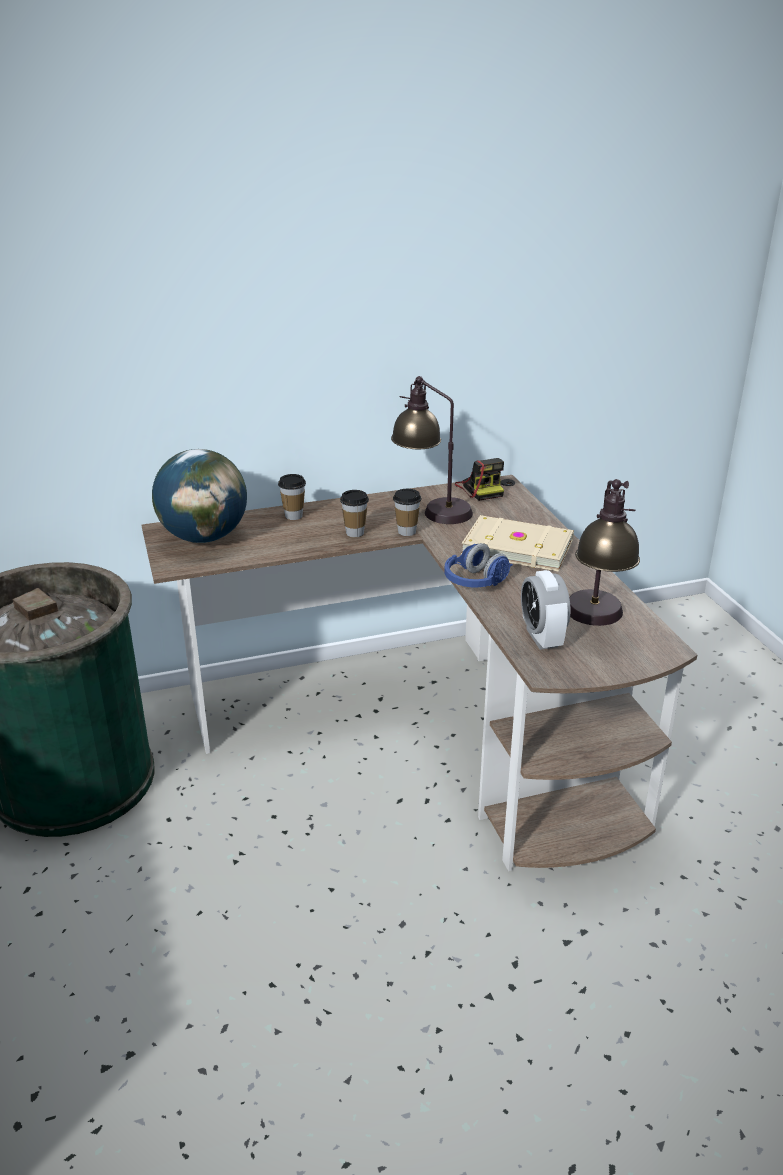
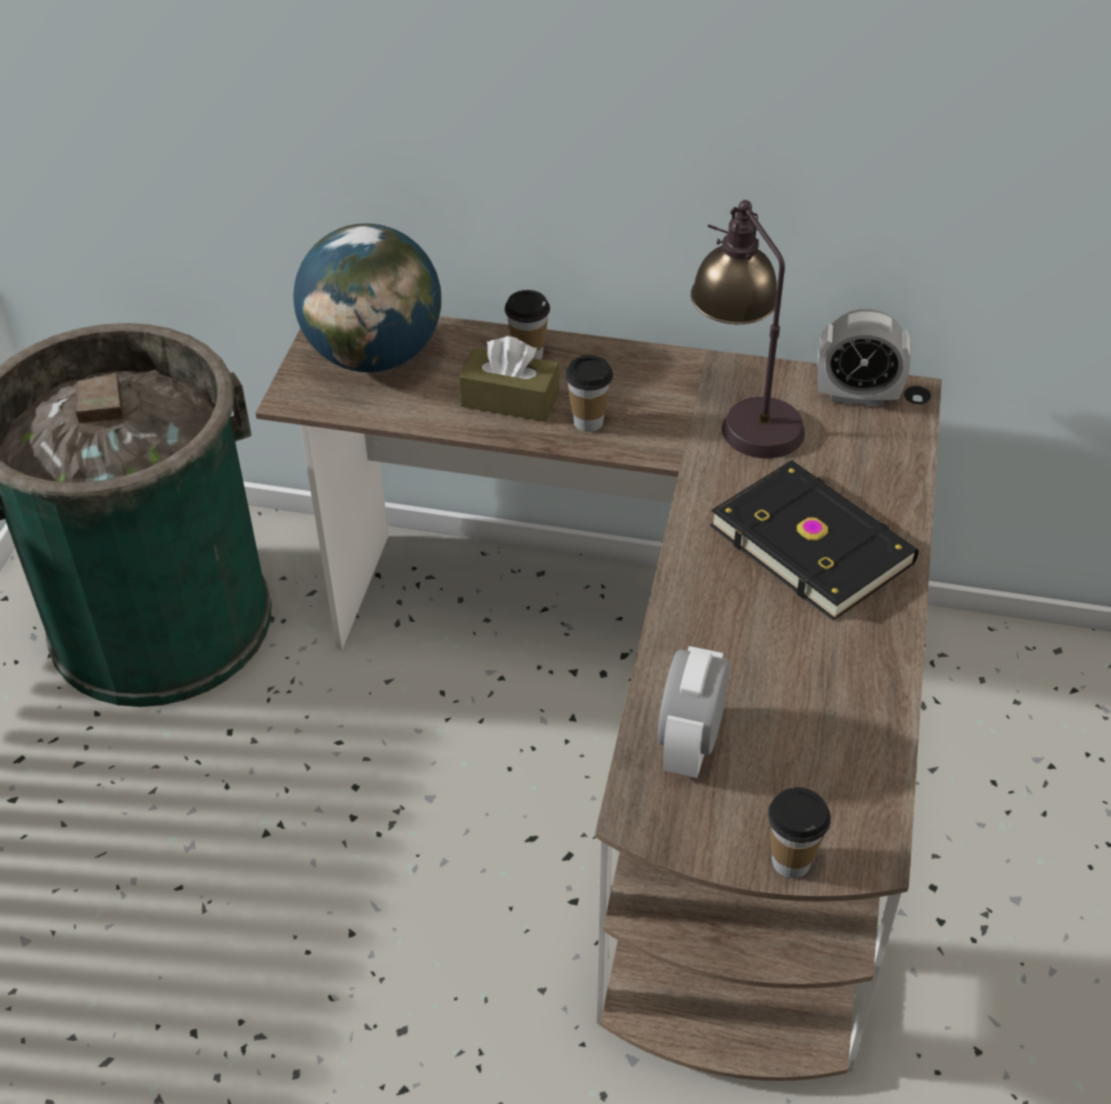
camera: 30 degrees right, 15 degrees up
(302, 535) = (510, 400): none -> brown tissue box
(406, 532) = (666, 447): cup -> cup (790, 862)
(475, 582) = (684, 592): blue headphones -> none
(480, 489) = (857, 395): camera -> alarm clock
(517, 546) = (813, 542): beige book -> black book
(596, 622) = (801, 750): table lamp -> none

